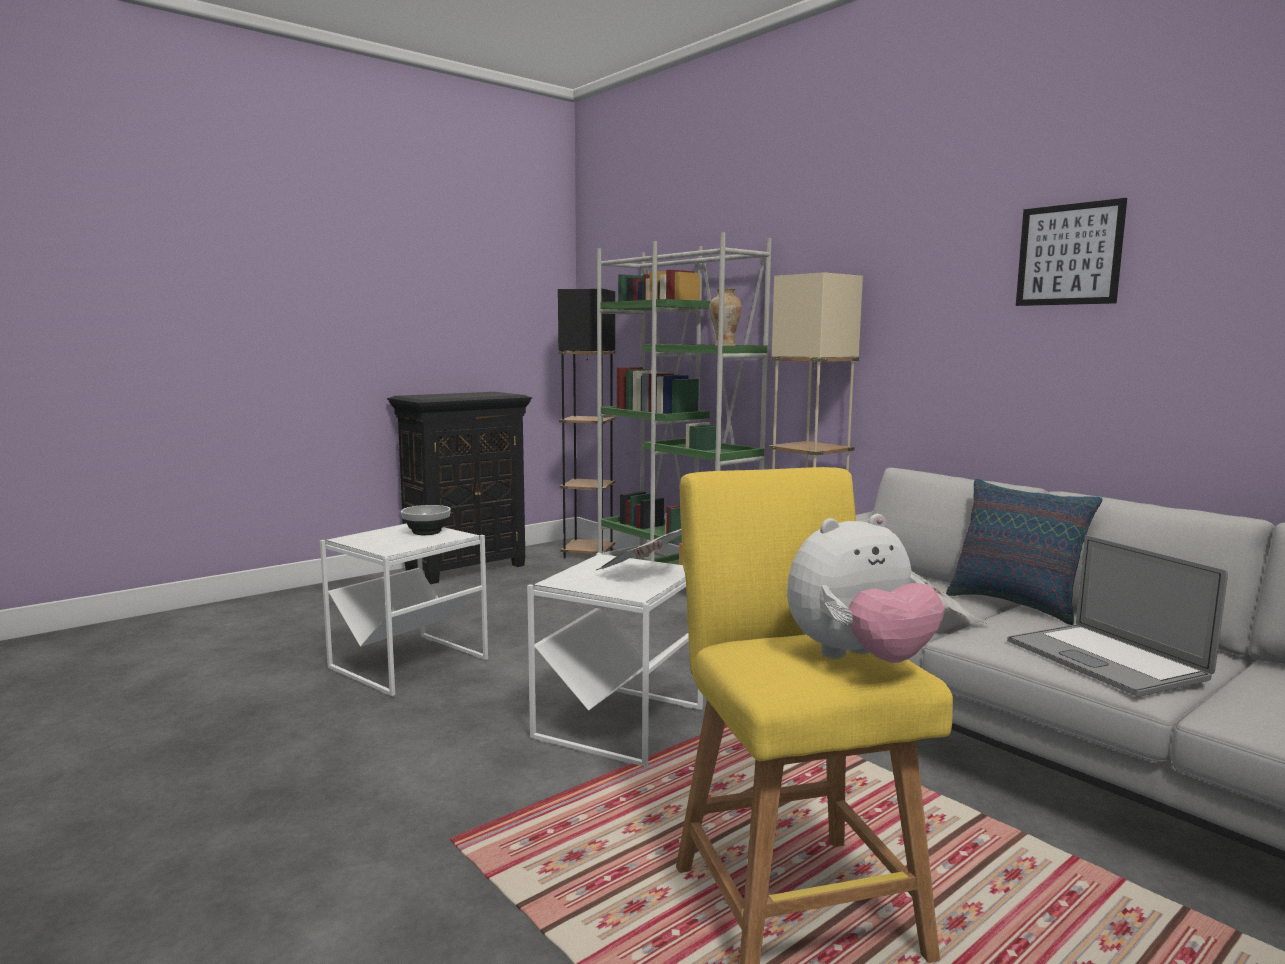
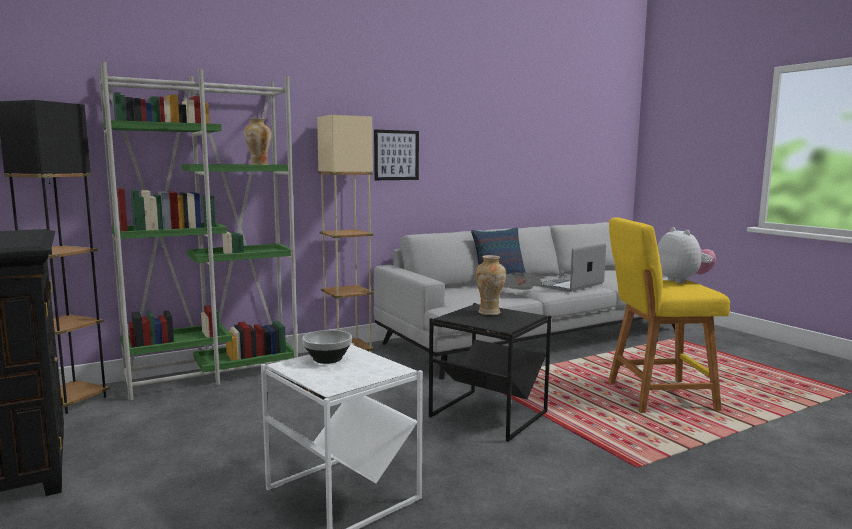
camera: 80 degrees left, 0 degrees up
(618, 724) = (489, 415): white side table -> black side table
(641, 574) = (489, 313): newspaper -> vase
(1069, 254) = (458, 119): picture -> picture (396, 155)
(1105, 659) = (570, 285): laptop -> laptop turned 150 degrees clockwise

